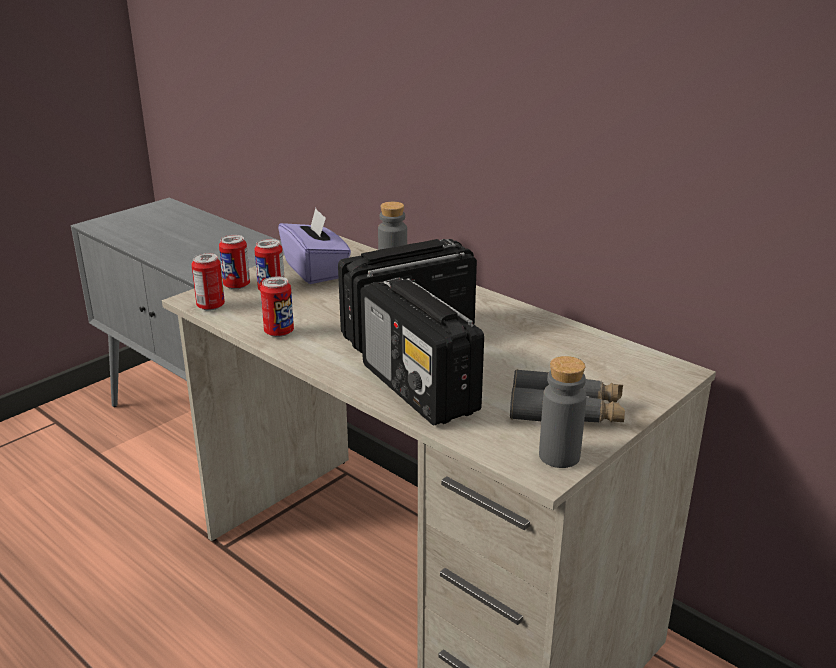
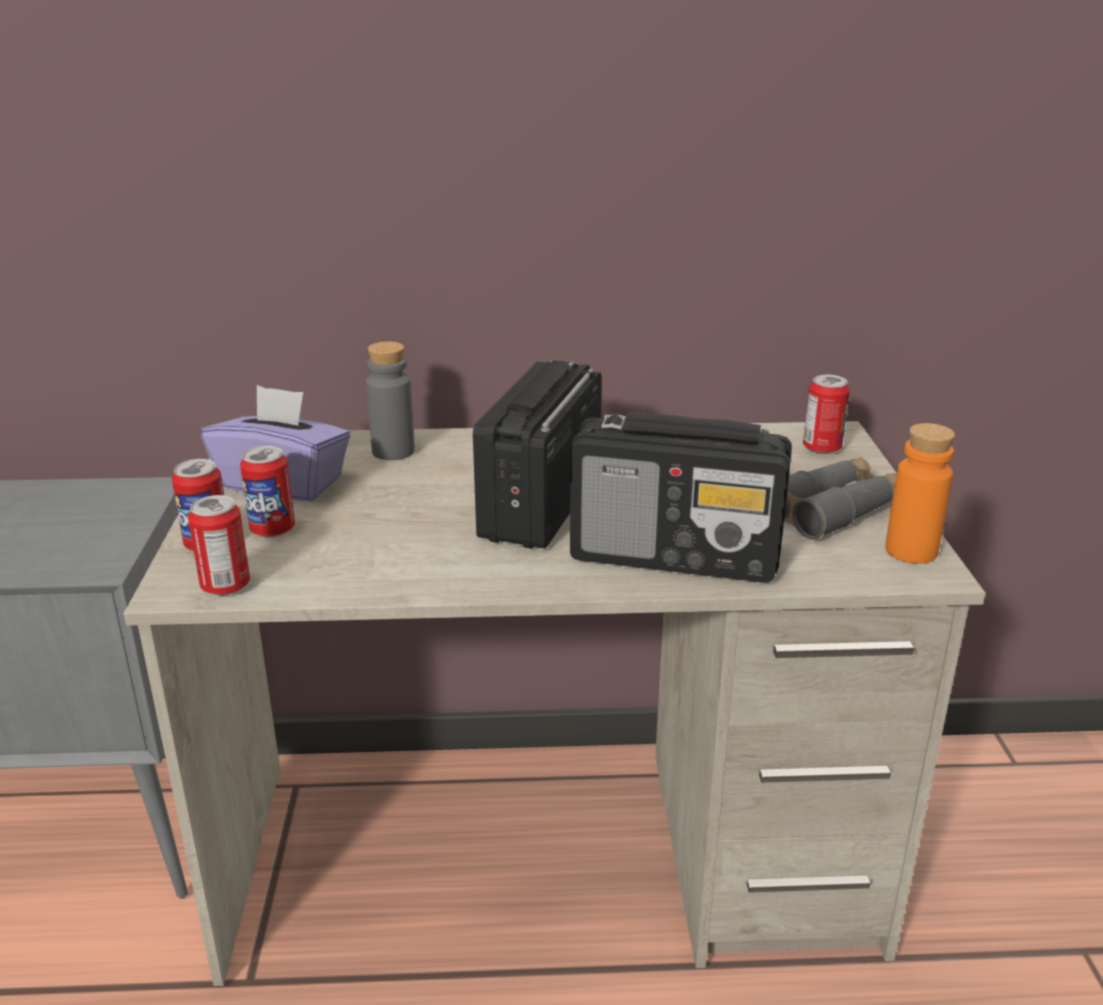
camera: 45 degrees left, 0 degrees up
(279, 332) = (393, 573): can -> can (821, 448)
(559, 456) = (911, 551): grey bottle -> orange bottle

